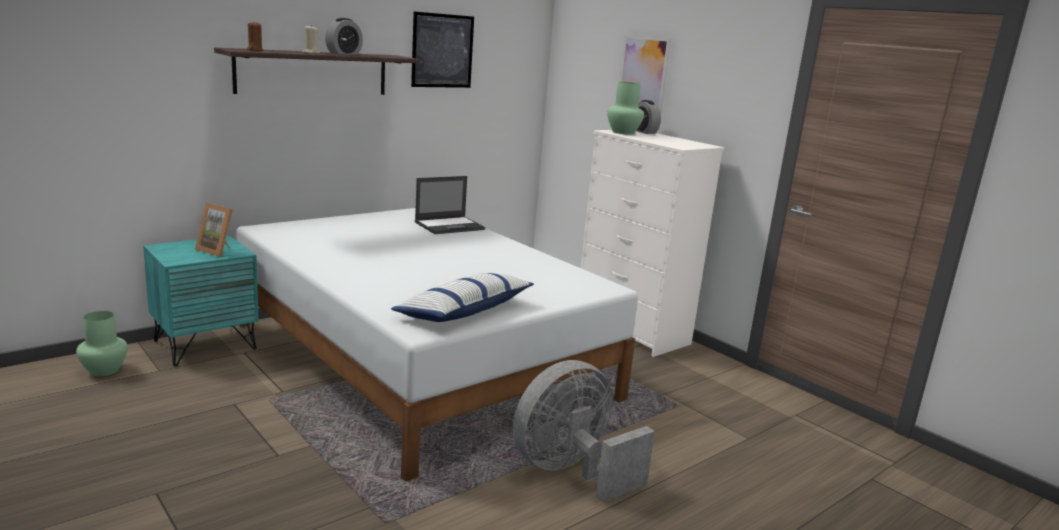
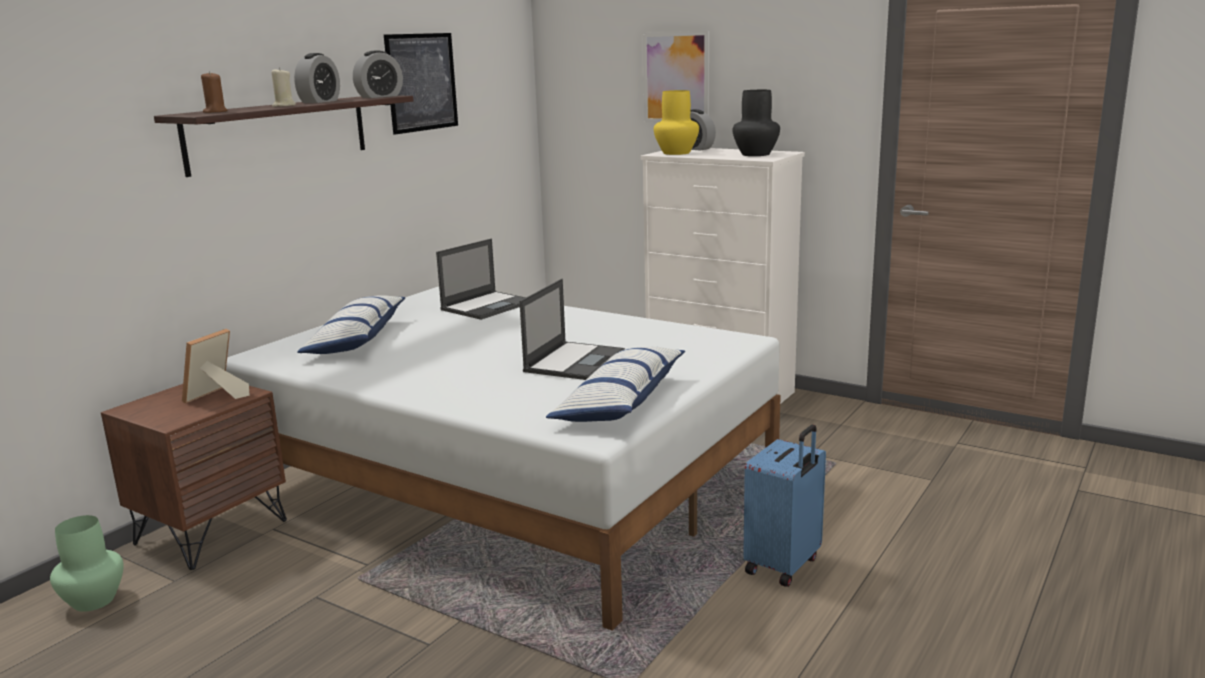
camera: 15 degrees left, 0 degrees up
(205, 345) = (211, 532): turquoise nightstand -> brown nightstand
(218, 250) = (216, 397): picture frame -> picture frame turned 105 degrees clockwise
(337, 231) = (357, 339): none -> pillow
(394, 56) = (379, 96): none -> alarm clock
(466, 276) = (575, 361): none -> laptop
(571, 471) = (784, 566): grey fan -> blue suitcase
(622, 132) = (675, 153): green vase -> yellow vase
(681, 143) = (756, 154): none -> black vase

